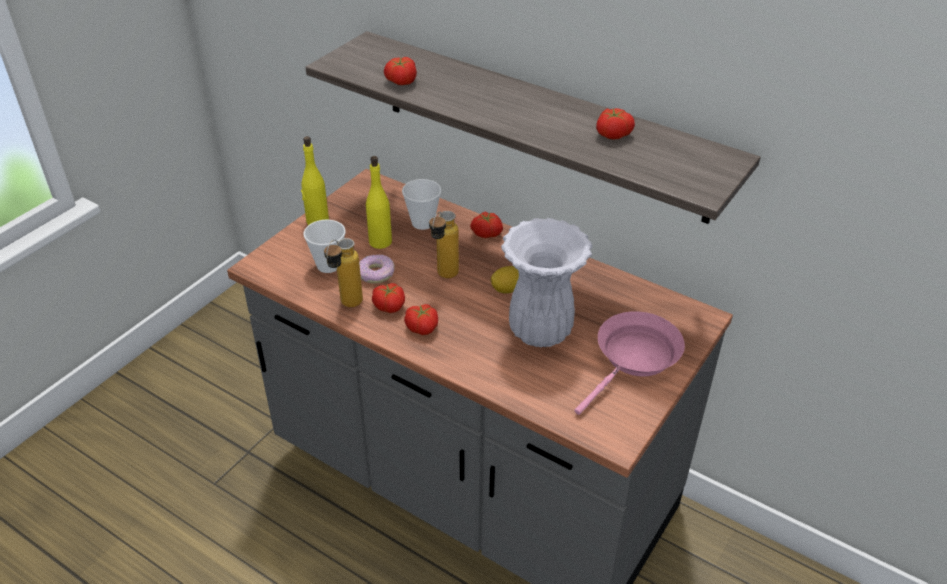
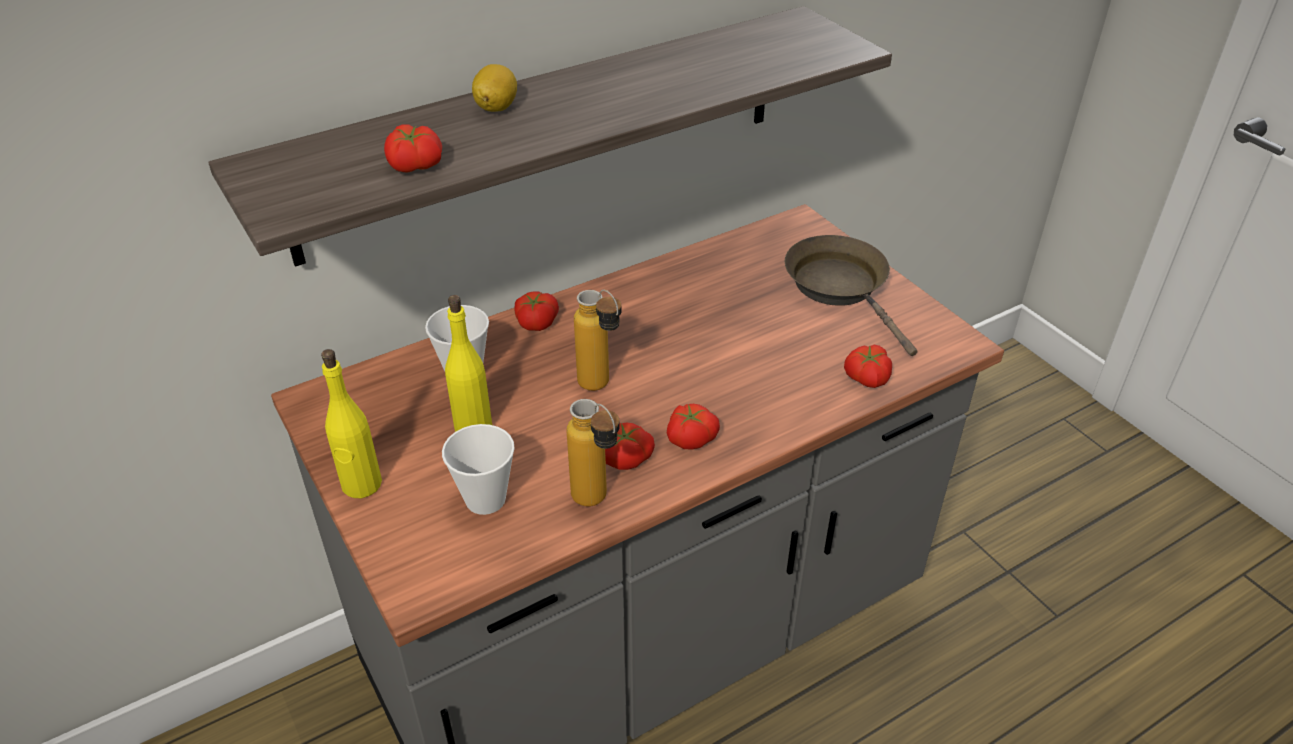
camera: 65 degrees left, 0 degrees up
(376, 274) = (545, 452): donut -> none
(507, 289) = (663, 341): lemon -> lemon (496, 107)
(540, 330) = (756, 339): white vase -> none
(612, 134) = (697, 62): tomato -> tomato (865, 378)
(634, 359) = (841, 288): pink frying pan -> brown frying pan

